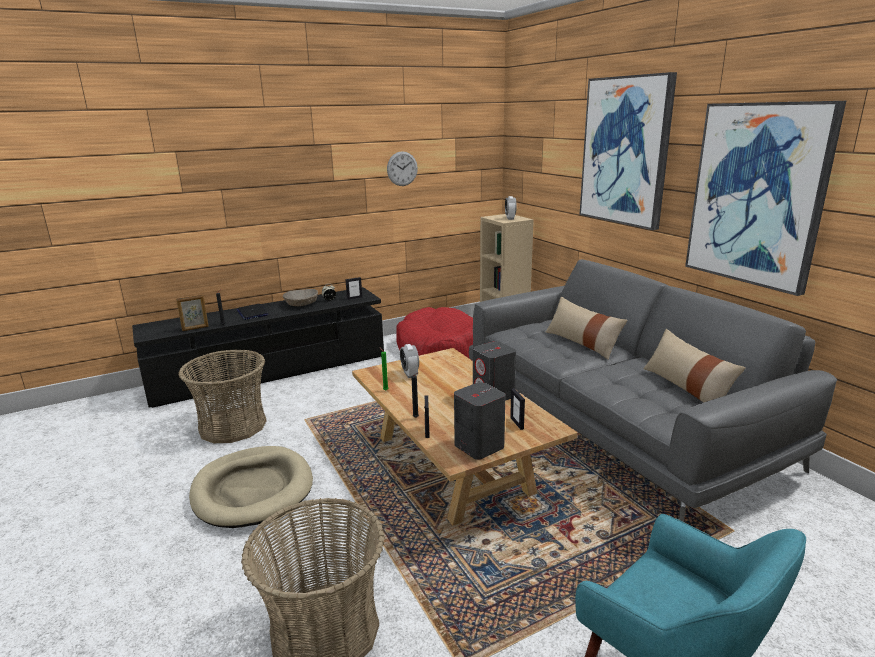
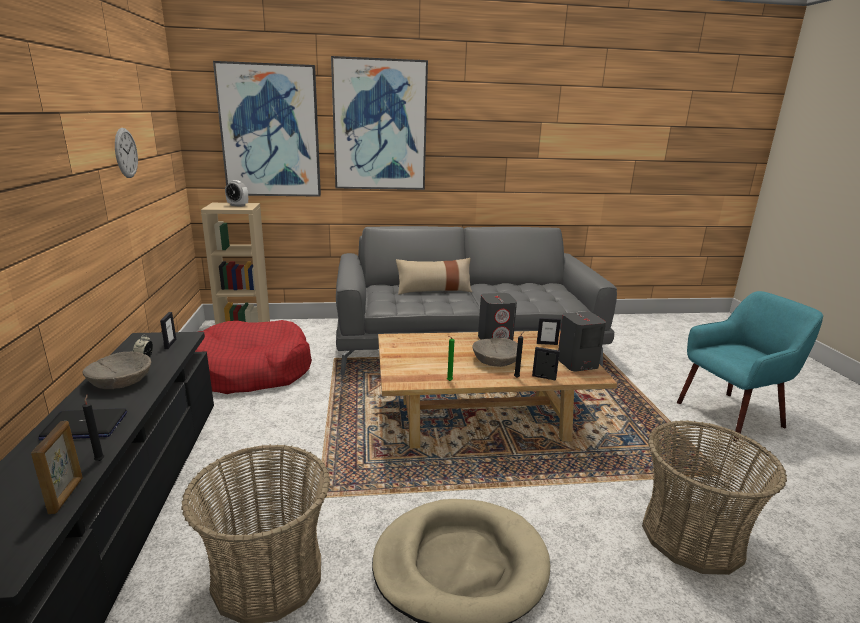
camera: 70 degrees left, 0 degrees up
(410, 374) = (421, 363): alarm clock -> none
(445, 403) = (495, 360): none -> beige bowl
(686, 387) = (531, 287): beige pillow -> none
(757, 195) = (503, 153): picture -> picture (270, 131)

